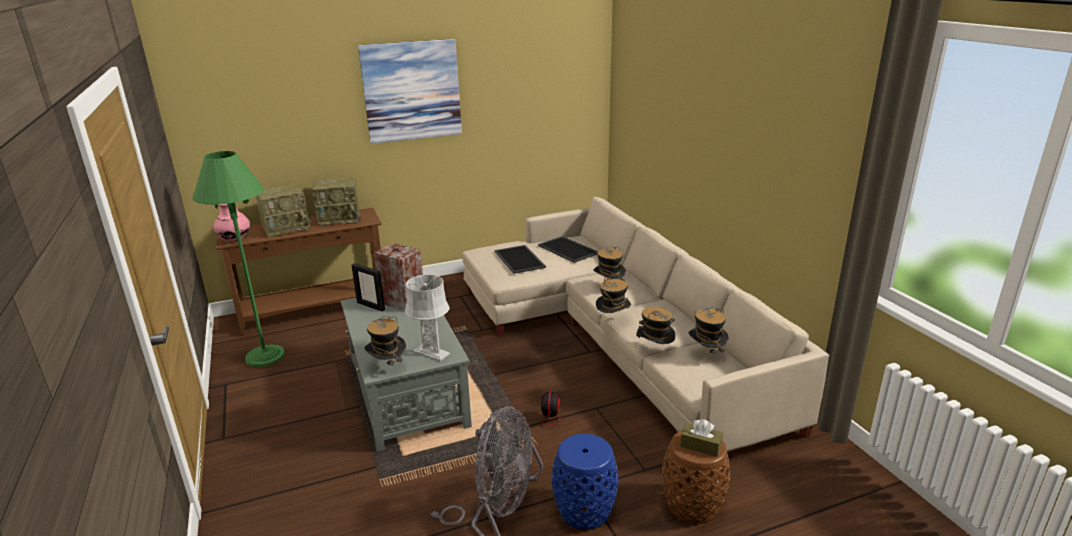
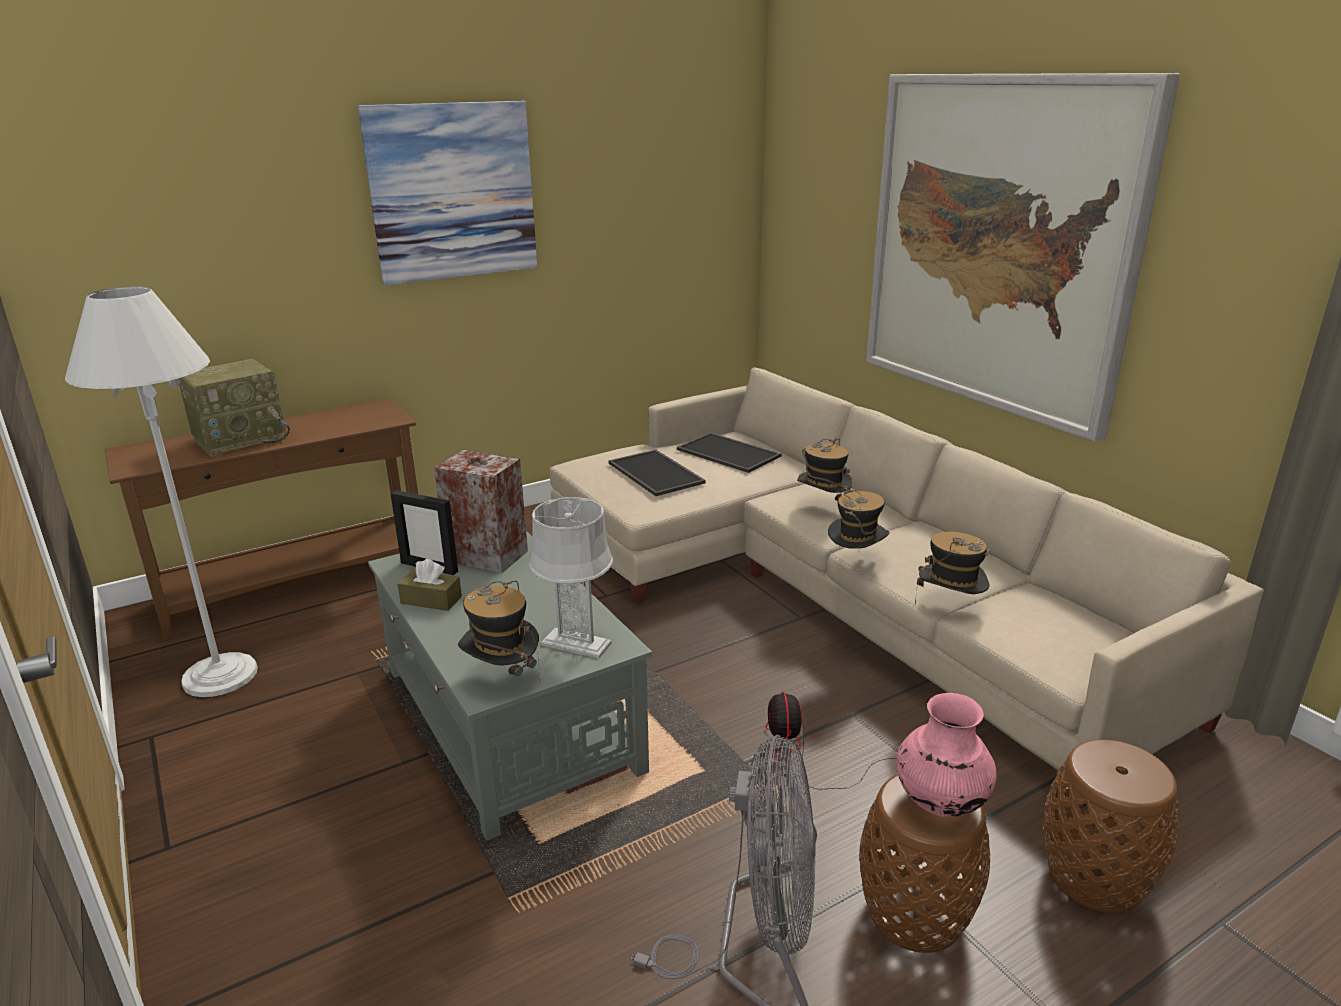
camera: 10 degrees left, 0 degrees up
(235, 240) = (145, 464): pink vase -> pink vase (940, 802)
(265, 356) = (220, 675): green floor lamp -> white floor lamp
(340, 218) = (337, 419): radio -> none
(584, 511) = (915, 915): blue stool -> brown stool
(700, 446) = (1128, 772): brown tissue box -> brown tissue box (431, 600)
(706, 354) = (1040, 606): hat -> none
(719, 135) = (998, 245): none -> picture

